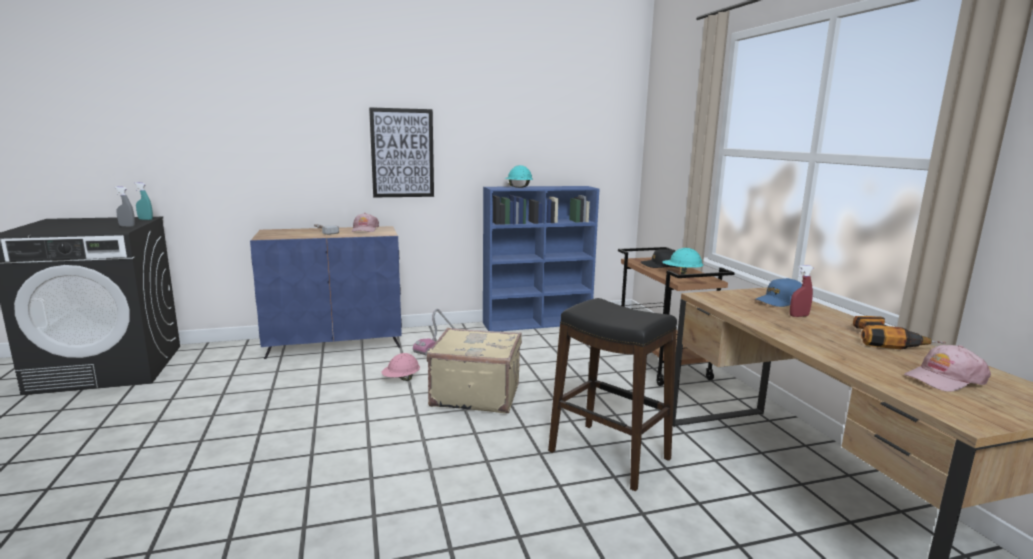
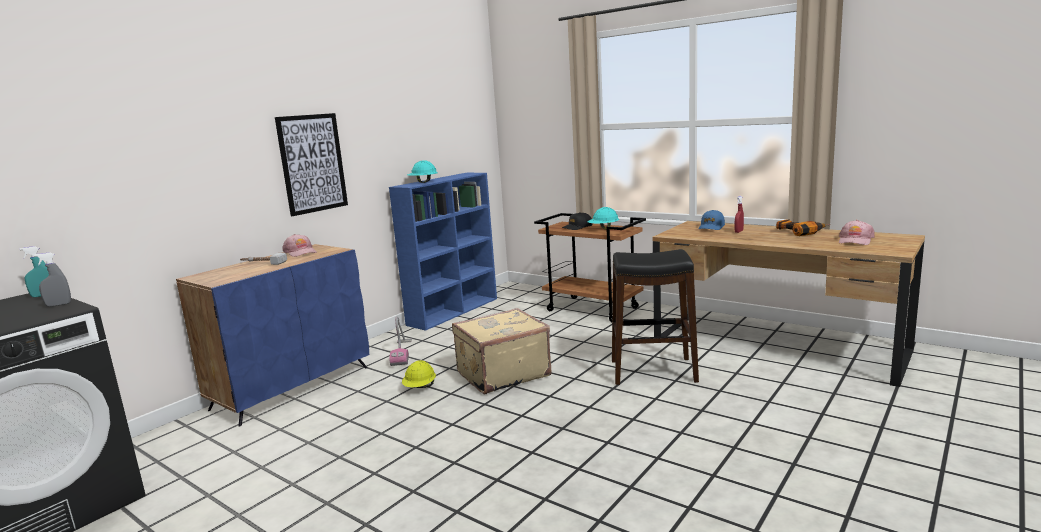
camera: 35 degrees left, 0 degrees up
(401, 379) = (420, 388): pink hard hat -> yellow hard hat

